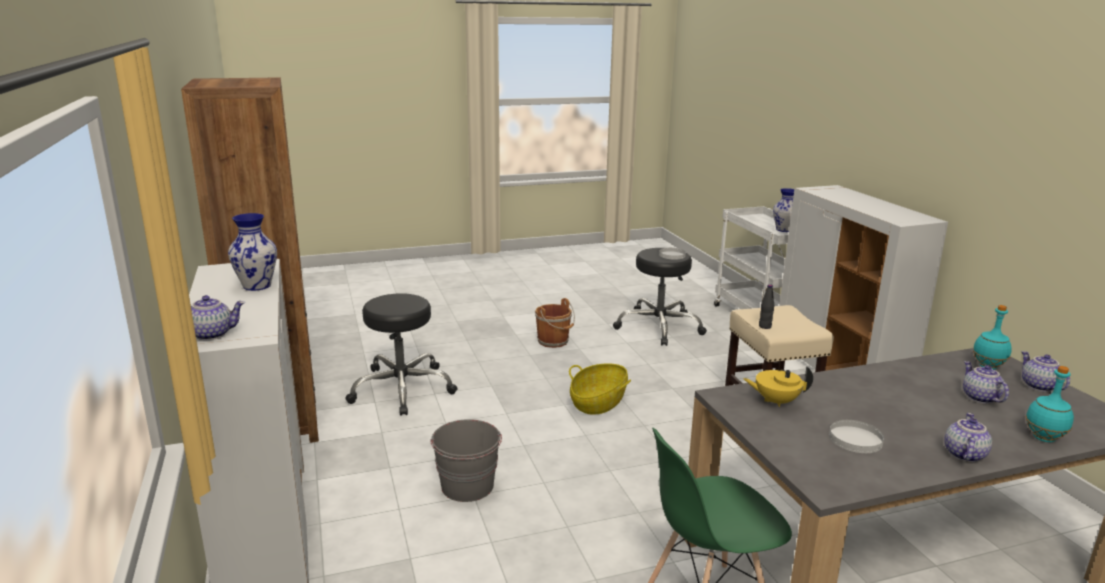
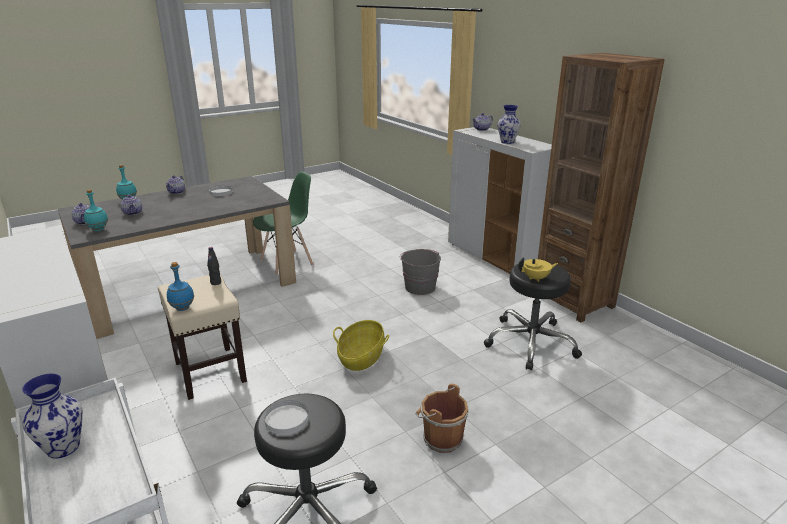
camera: 165 degrees right, 5 degrees up
(775, 401) = (249, 201): yellow teapot -> yellow teapot (536, 278)
(783, 307) = (182, 308): none -> blue bottle

